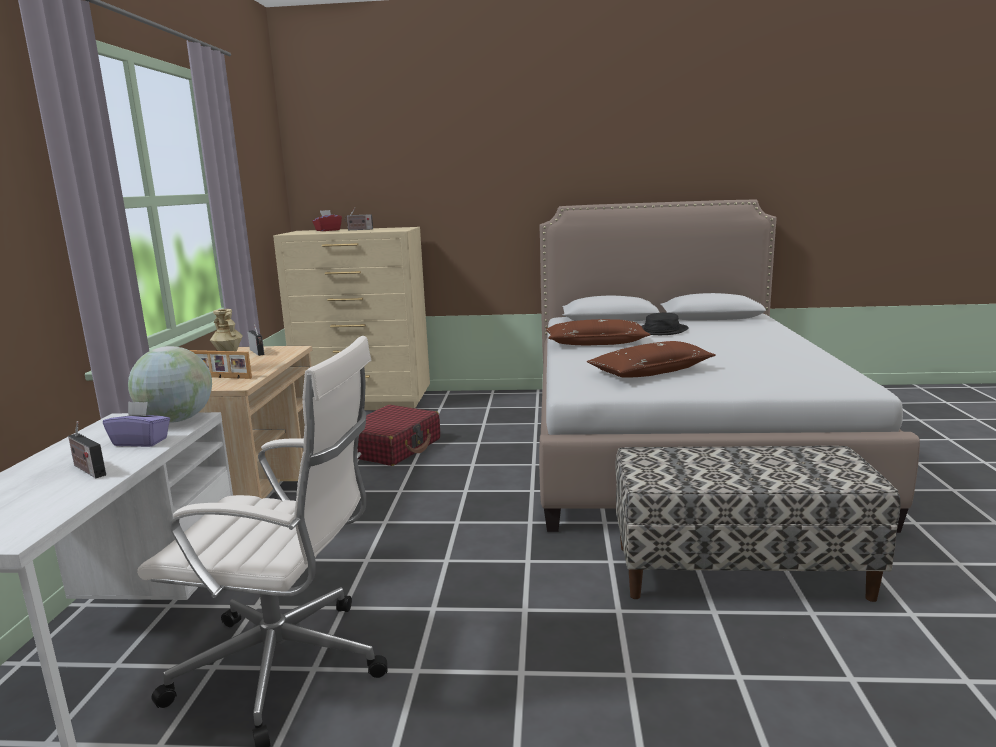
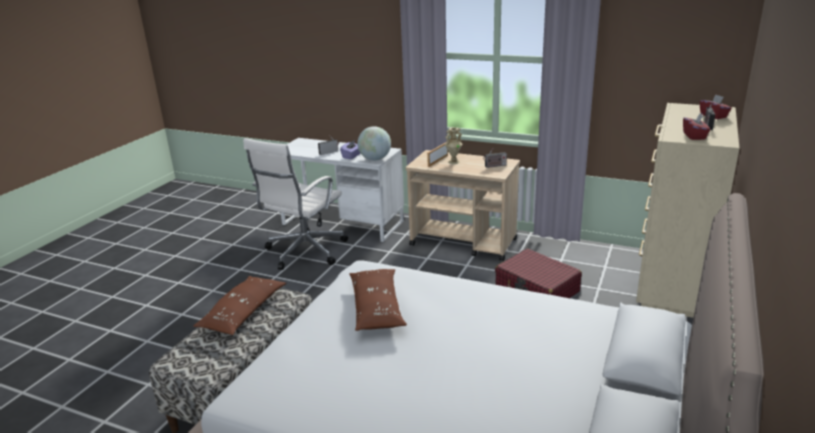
camera: 110 degrees right, 10 degrees up
(392, 229) = (694, 136): none -> red tissue box
(596, 343) = (503, 310): brown pillow -> brown pillow (243, 313)
(661, 330) = (545, 371): black hat -> none

